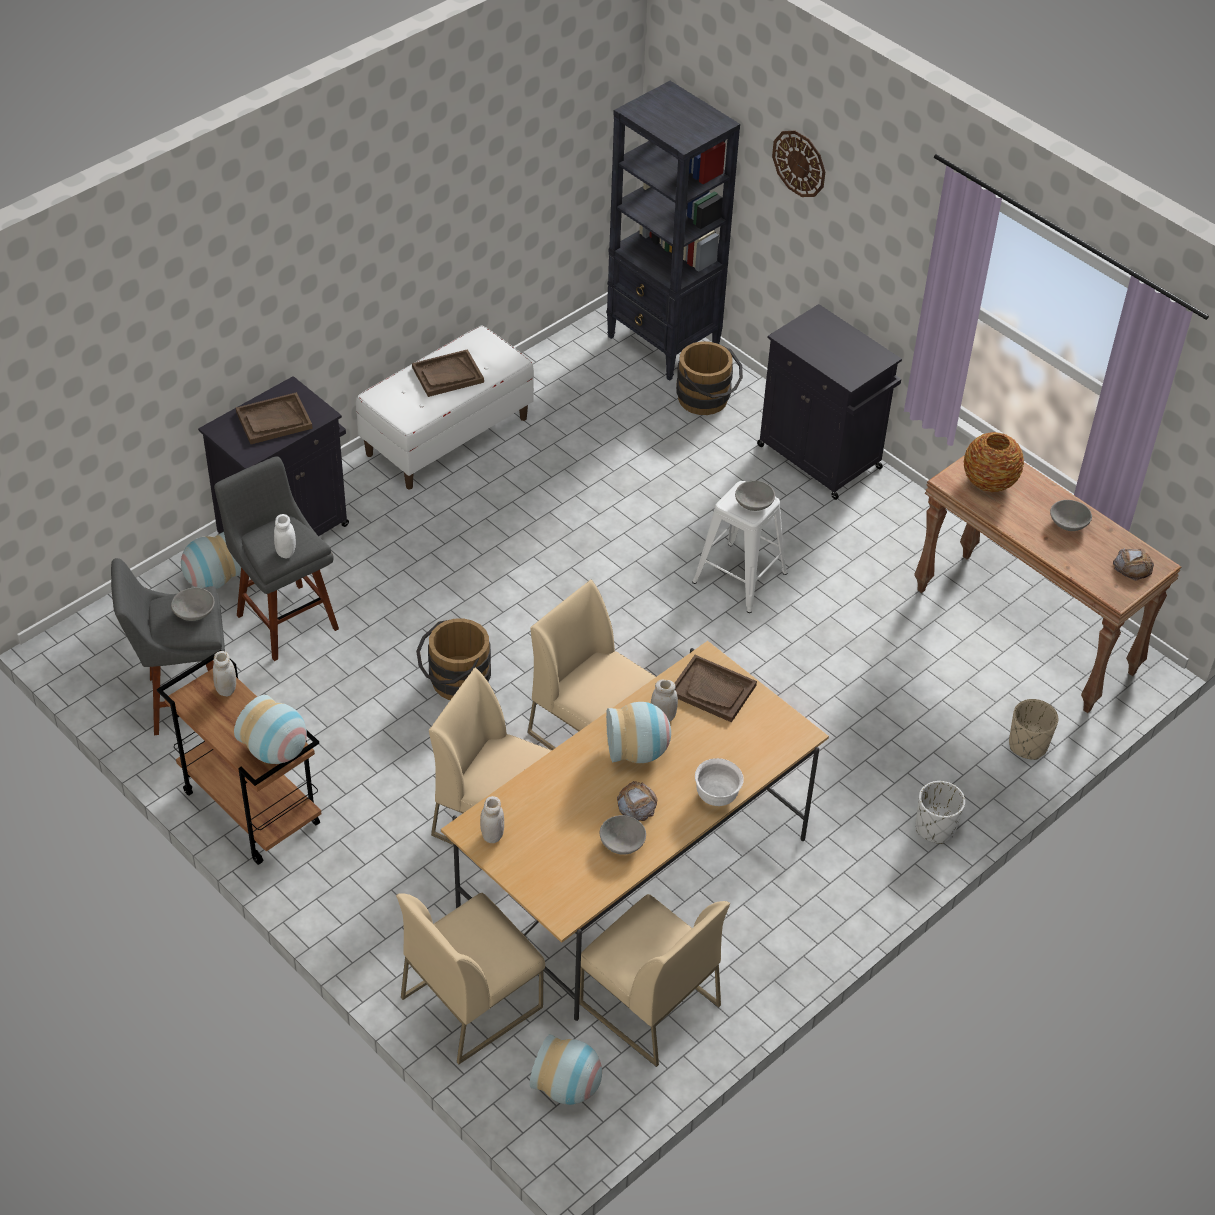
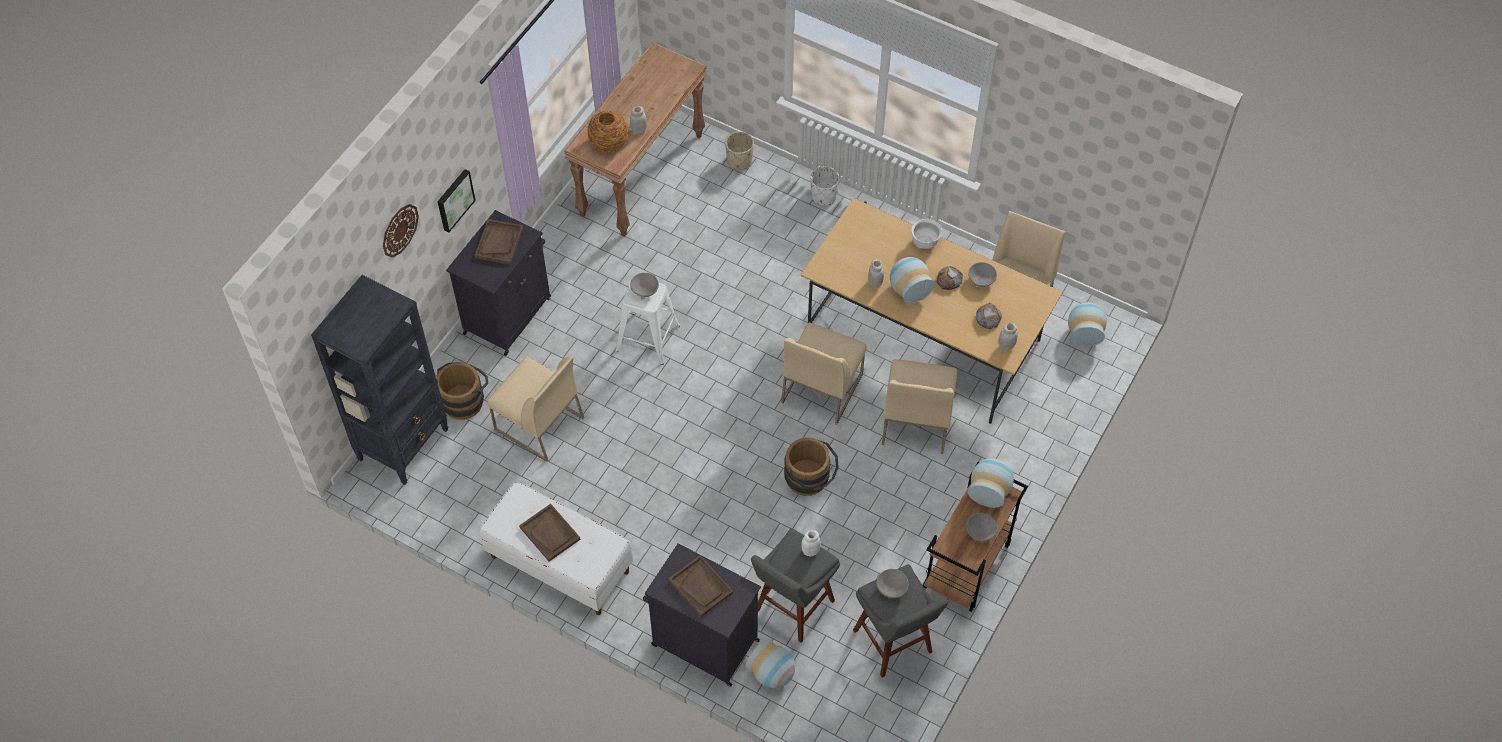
camera: 105 degrees left, 10 degrees up
(226, 689) = (951, 540): white jar -> white jar (639, 130)
(472, 1001) = (1052, 395): beige chair -> beige chair (538, 424)
(713, 690) = (842, 262): brown tray -> brown tray (499, 242)
(871, 257) = (454, 199): none -> picture
(1068, 524) = (634, 98): grey bowl -> grey bowl (981, 531)
(1133, 567) = (662, 63): bread -> bread (988, 317)

